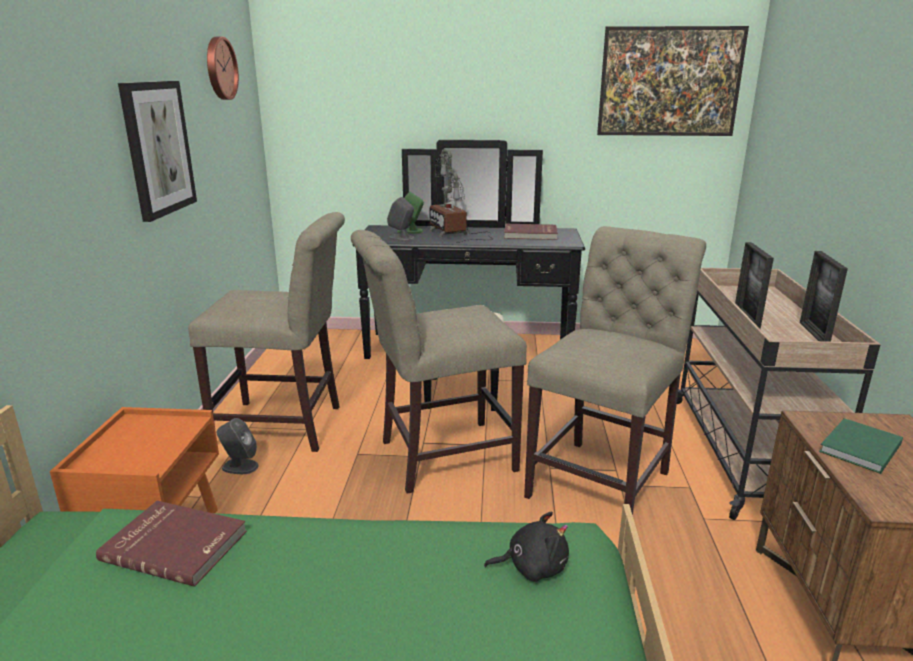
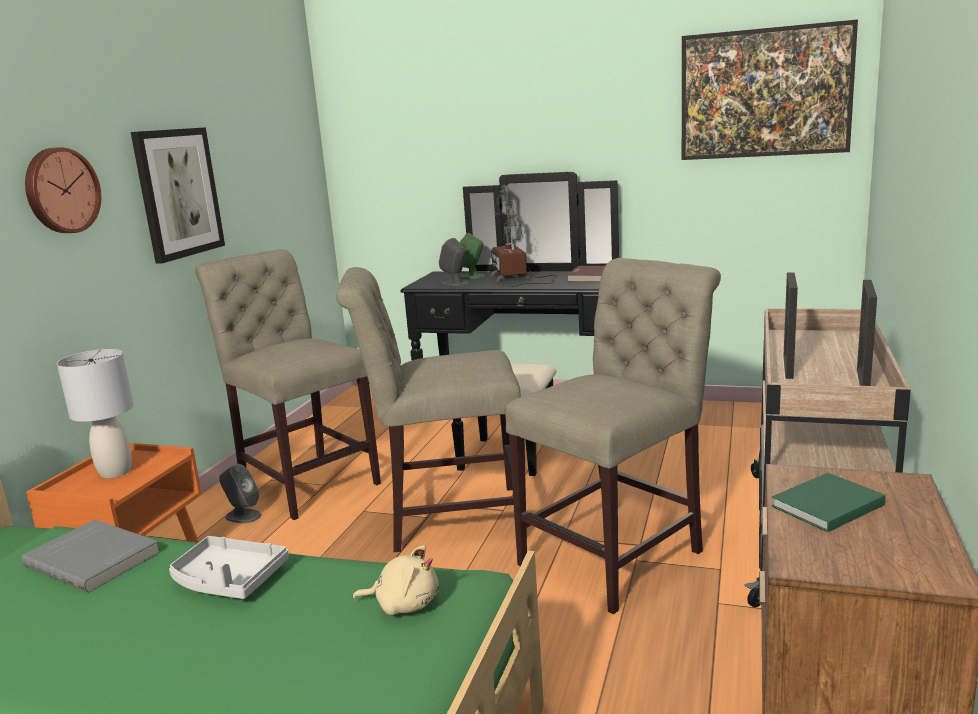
camera: 15 degrees right, 5 degrees down
(139, 441) = (116, 472): none -> grey table lamp
(176, 544) = (94, 558): red book -> grey book
(219, 68) = (264, 113): wall clock -> wall clock (60, 190)
(286, 427) = (305, 481): beige chair -> beige chair turned 150 degrees counterclockwise
(341, 557) = (228, 580): none -> grey tray
(532, 567) = (404, 604): black plush toy -> beige plush toy

